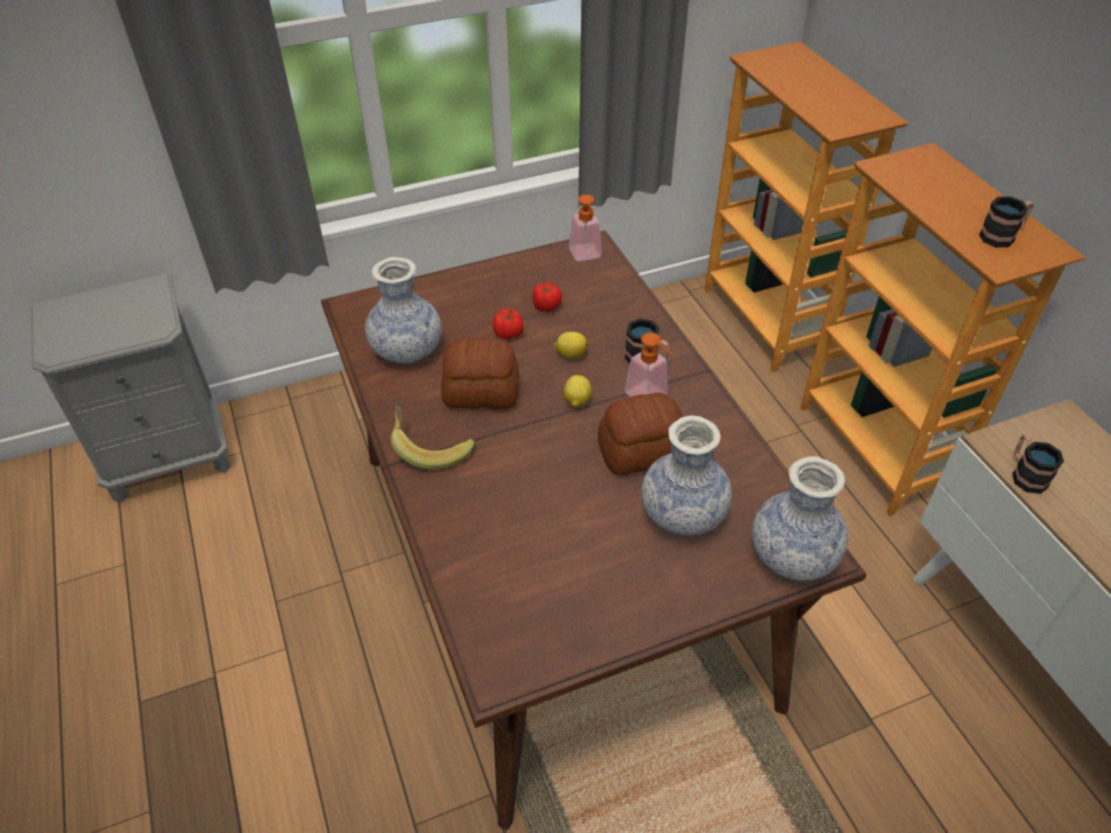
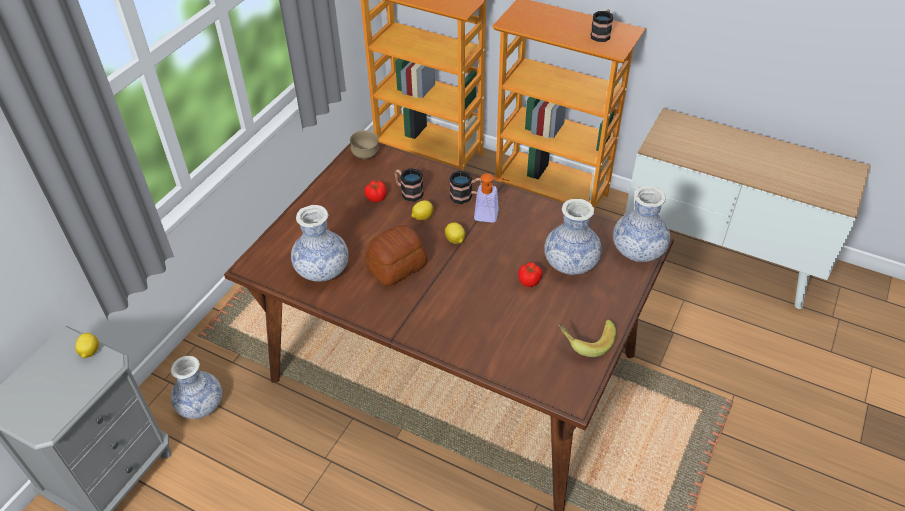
camera: 40 degrees left, 0 degrees up
(156, 309) = (90, 352): none -> lemon
(293, 443) = (201, 405): none -> vase
(430, 447) = (404, 314): banana -> banana (585, 341)
(509, 333) = (373, 225): tomato -> tomato (530, 281)
(586, 256) = (366, 156): soap dispenser -> brown bowl
(642, 452) = (518, 246): bread -> none
(1025, 474) = (680, 155): mug -> mug (408, 192)

